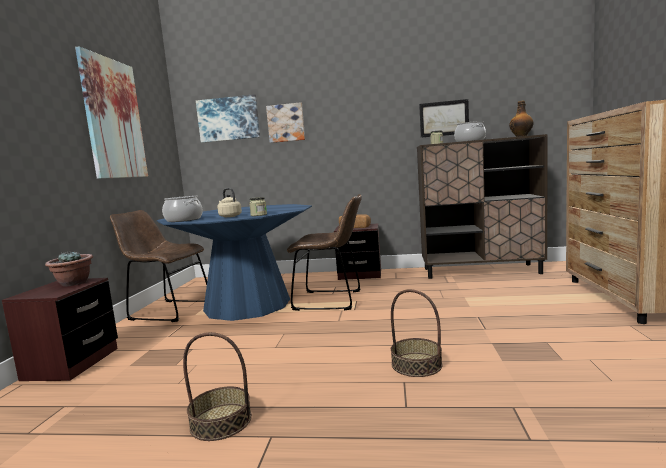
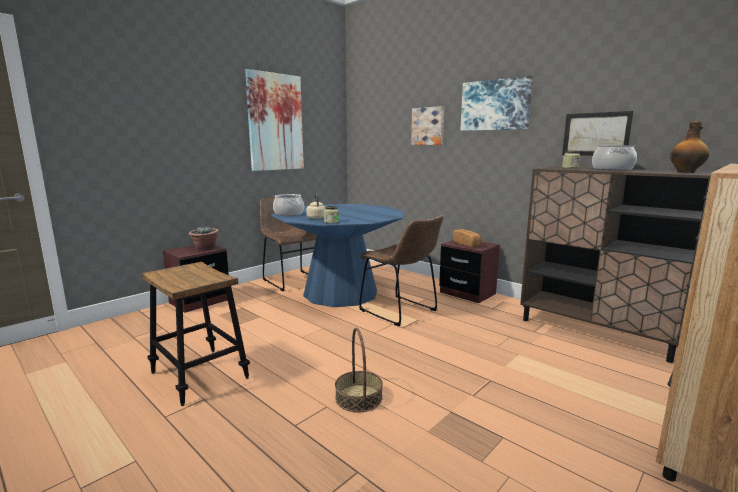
camera: 35 degrees right, 5 degrees up
(221, 421) = (199, 375): basket -> stool
(228, 119) = (383, 119): picture -> picture (495, 105)

